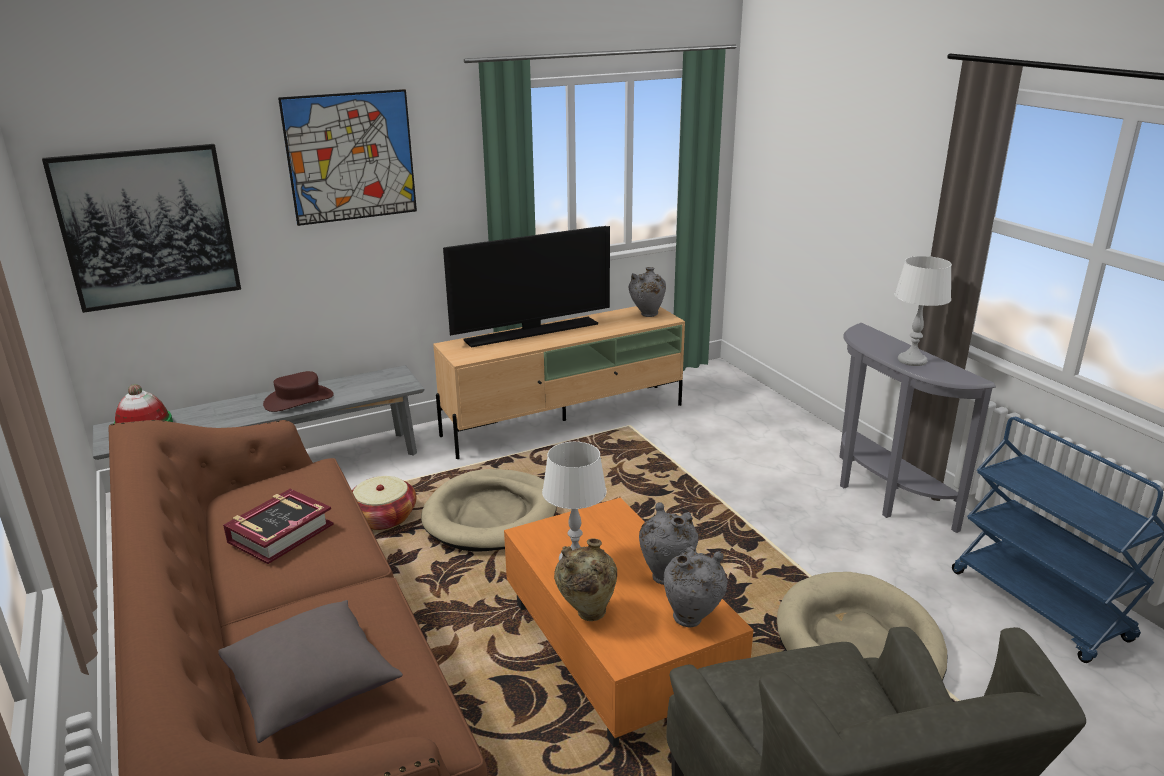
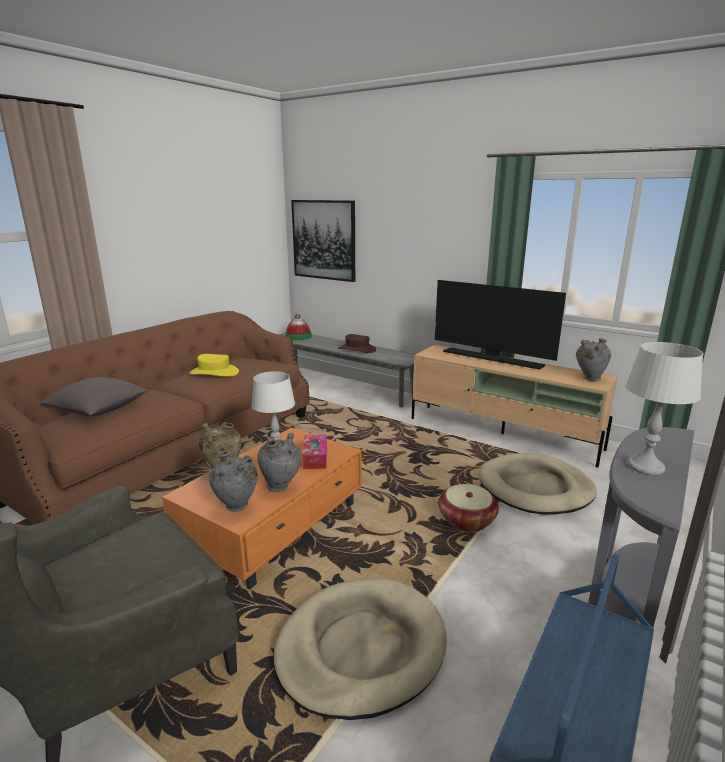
camera: 60 degrees right, 5 degrees down
(280, 533) = (214, 372): book -> yellow hat
(351, 157) = (417, 216): picture -> none
(383, 518) = (334, 420): basket -> basket (466, 520)
(491, 515) = (368, 445): beige dog bed -> beige dog bed (535, 488)
(612, 533) = (315, 457): none -> tissue box

